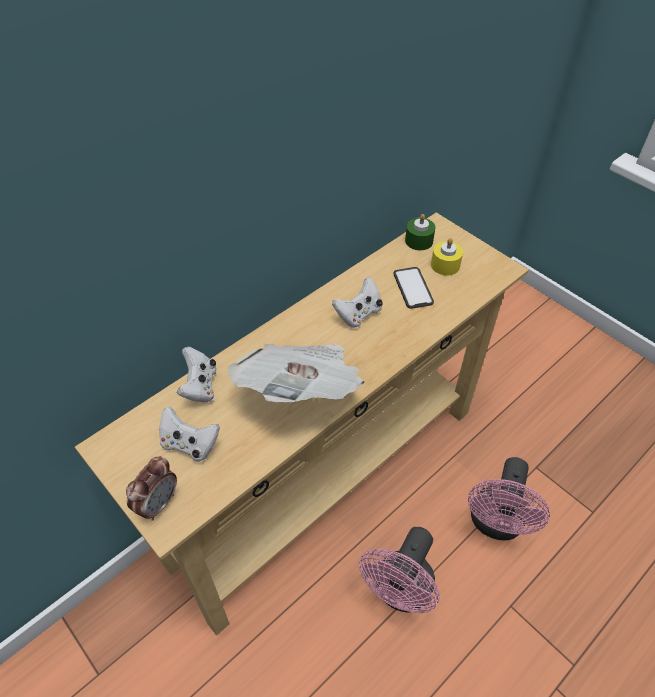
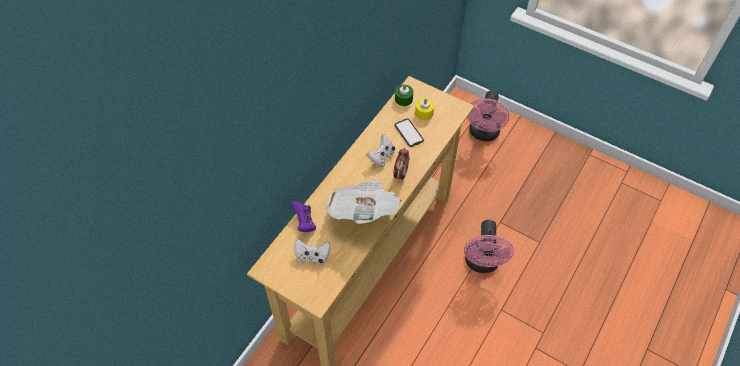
camera: 15 degrees left, 5 degrees up
(158, 503) = (308, 292): alarm clock -> alarm clock (400, 174)
(200, 386) = (304, 222): white game controller -> purple game controller
(400, 592) = (434, 318): pink fan -> pink fan (483, 134)

